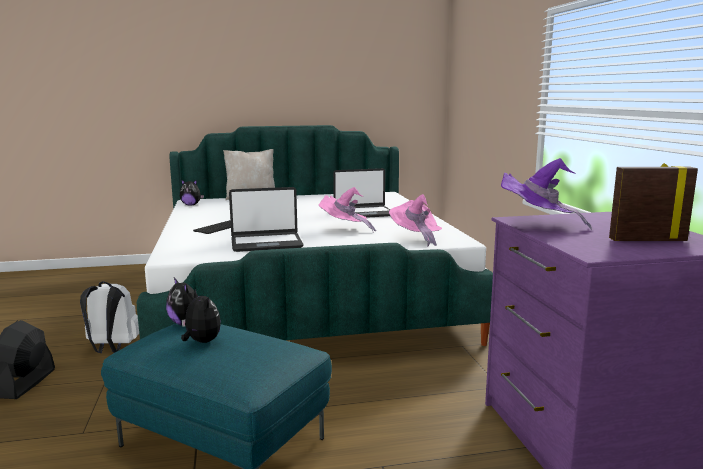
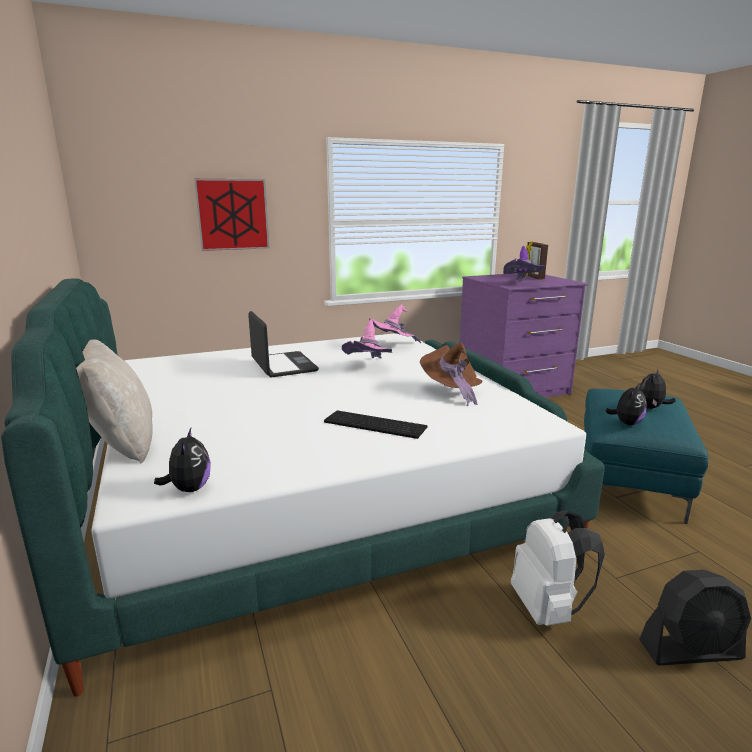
camera: 100 degrees left, 5 degrees up
(266, 243) = (451, 391): laptop -> brown hat
(493, 96) = (233, 214): none -> picture

